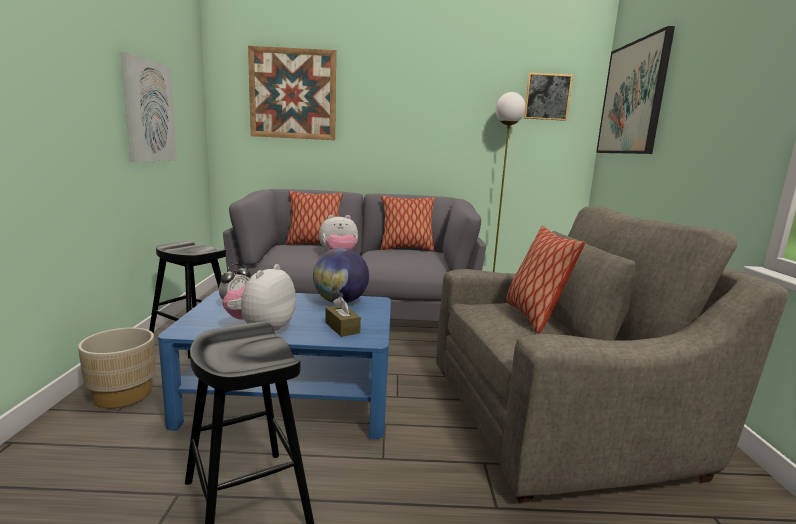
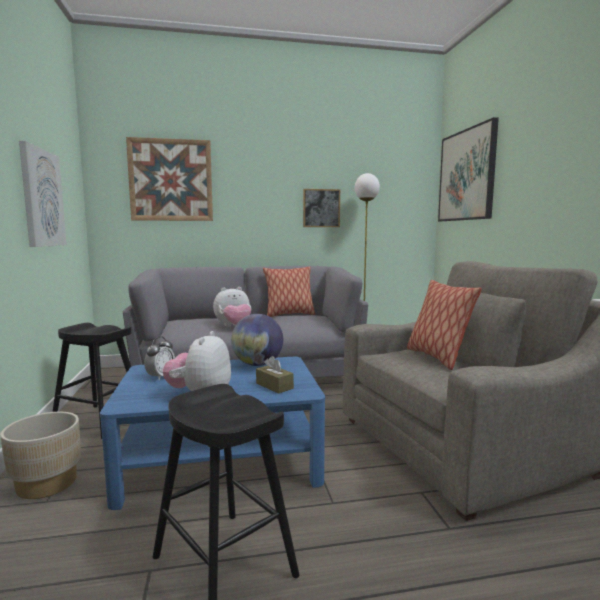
camera: 10 degrees left, 5 degrees down
(314, 244) = (203, 317): pillow -> none
(547, 97) = (394, 177): picture -> picture (321, 208)

